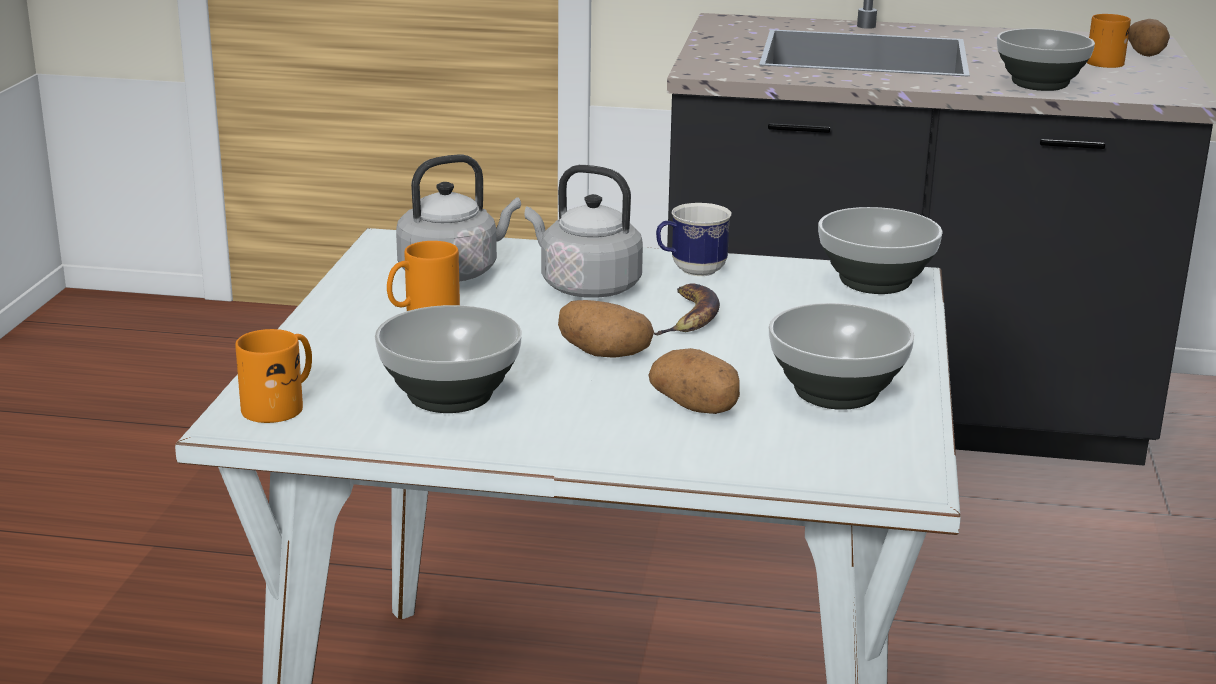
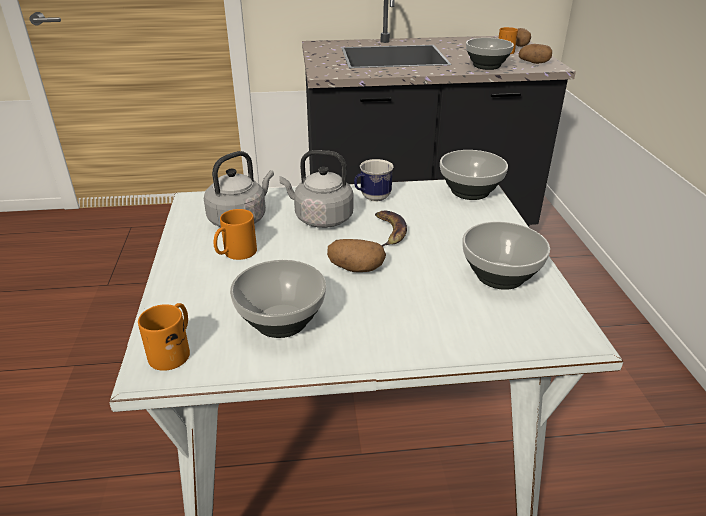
camera: 15 degrees left, 10 degrees up
(697, 407) = (431, 302): potato -> potato (534, 63)

